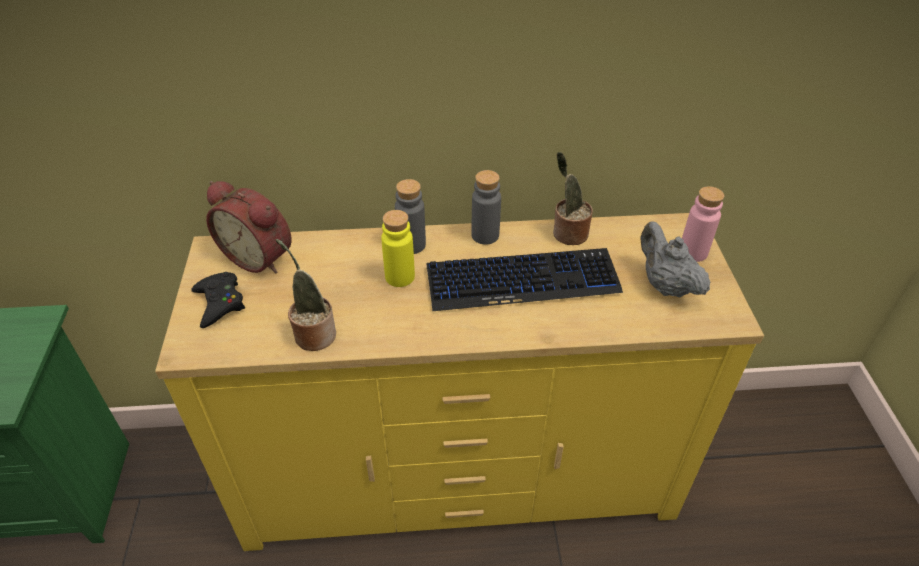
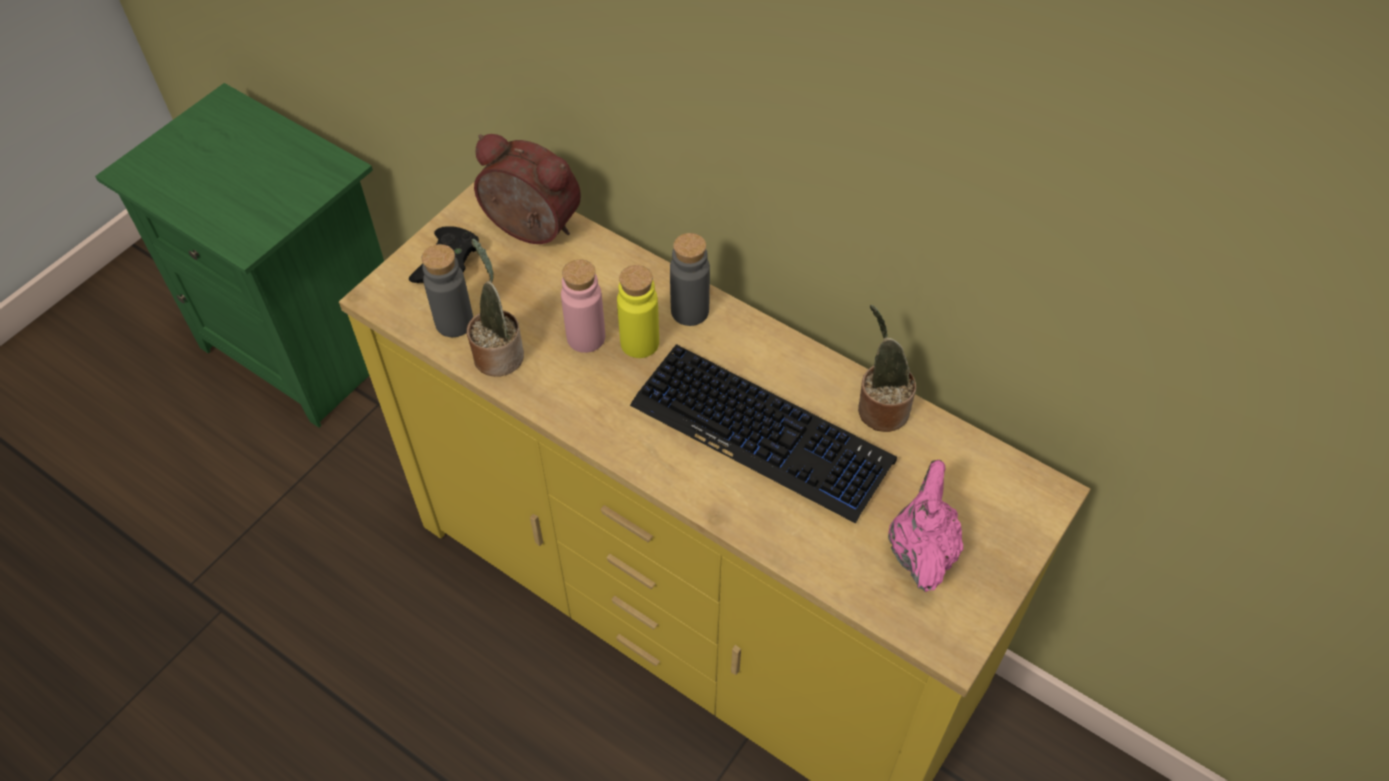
camera: 40 degrees right, 10 degrees up
(260, 256) = (529, 230): alarm clock -> alarm clock turned 135 degrees clockwise
(485, 235) = (781, 350): grey bottle -> grey bottle (454, 322)
(665, 285) = (921, 549): grey teapot -> pink teapot
(693, 252) = (1008, 533): pink bottle -> pink bottle (586, 337)

